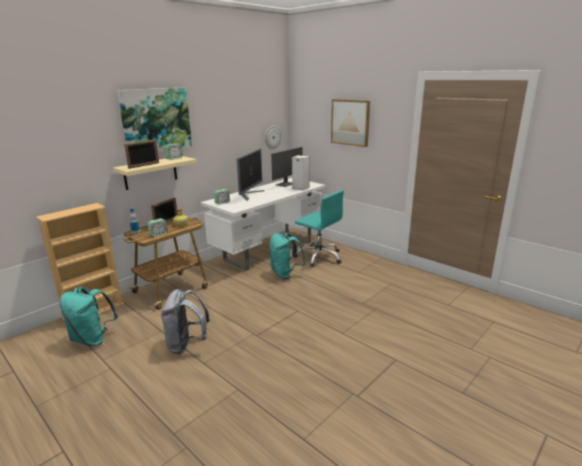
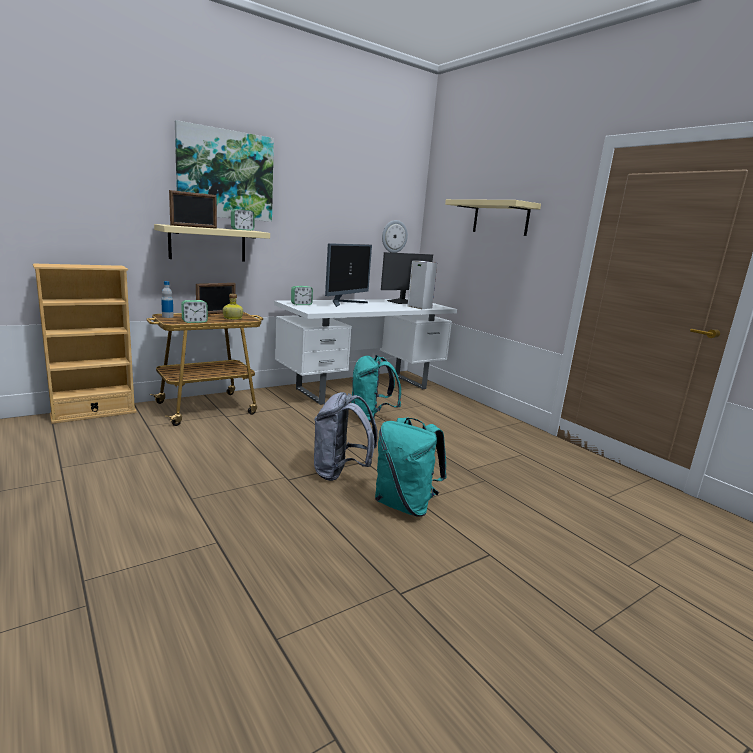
camera: 10 degrees right, 5 degrees down
(92, 339) = (68, 442): turquoise backpack -> turquoise backpack (405, 505)
(186, 344) = (183, 472): grey backpack -> grey backpack (340, 473)
(319, 257) = (429, 406): turquoise office chair -> none
(350, 122) = (500, 218): picture -> beige shelf

